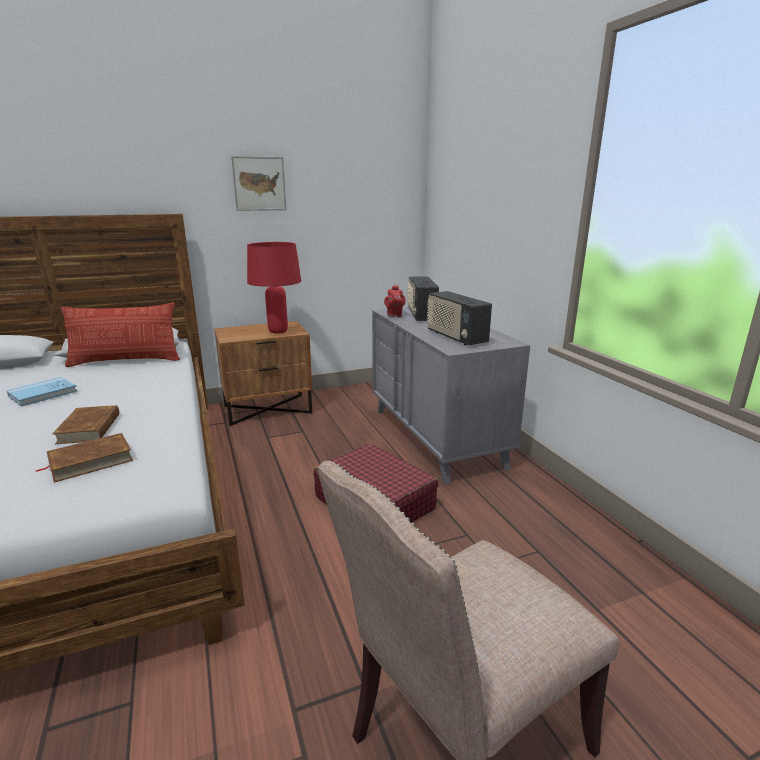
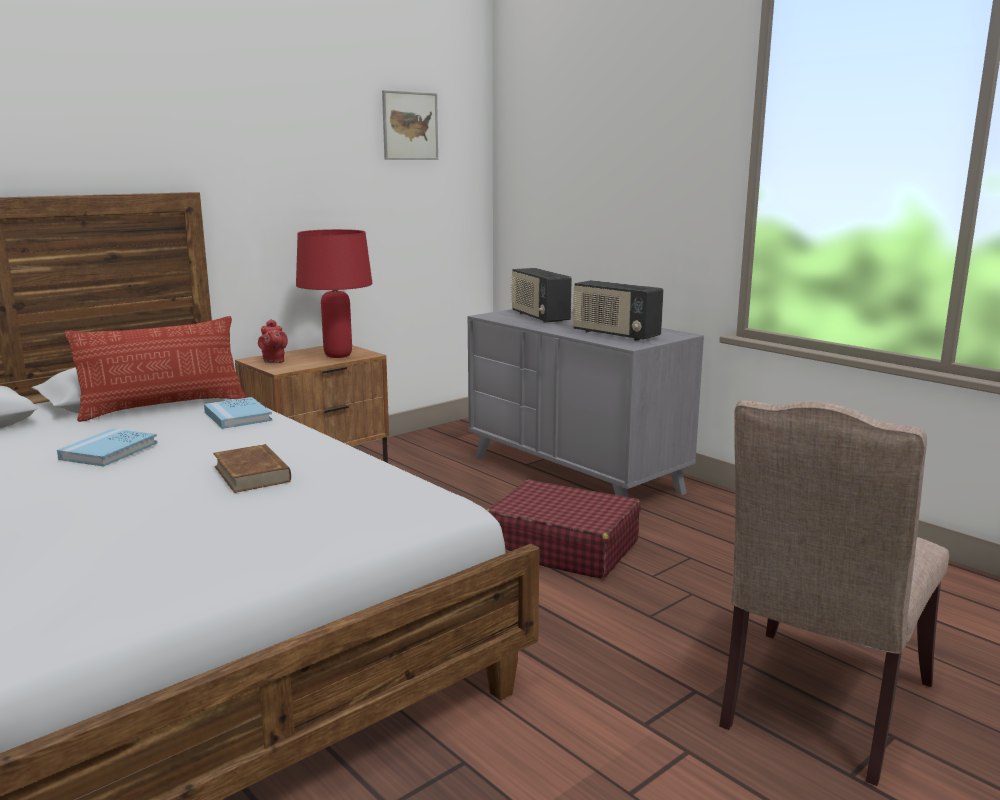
camera: 20 degrees left, 5 degrees down
(90, 461) = (315, 499): brown book -> none
(154, 375) = (237, 416): none -> blue book
(259, 184) = (294, 150): picture -> picture (410, 126)
(394, 315) = (507, 319): red teapot -> red teapot (273, 361)

